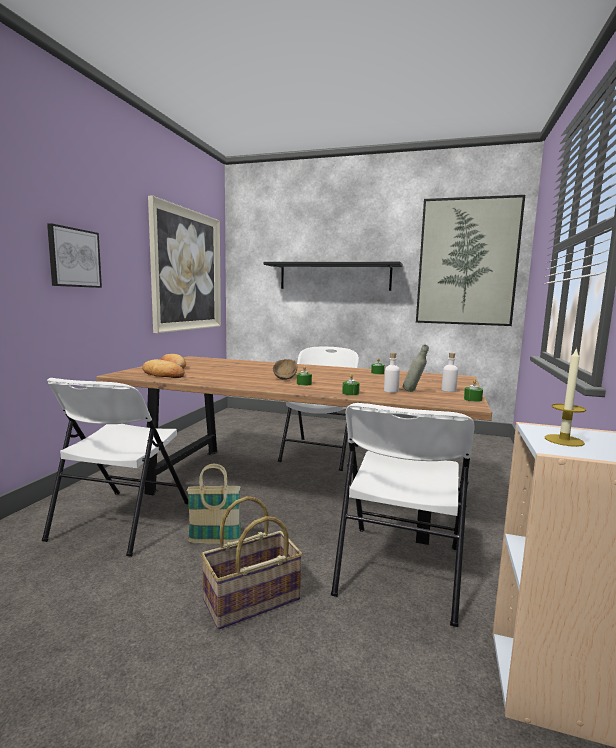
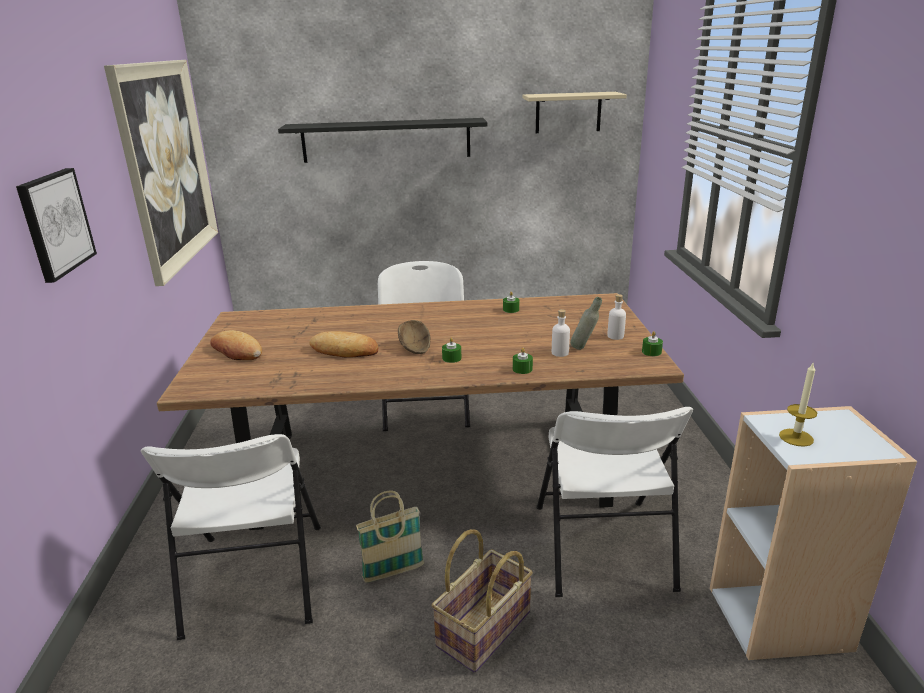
camera: 20 degrees left, 15 degrees up
(162, 374) = (248, 376): bread -> bread (344, 350)
(467, 262) = (568, 112): picture -> beige shelf

